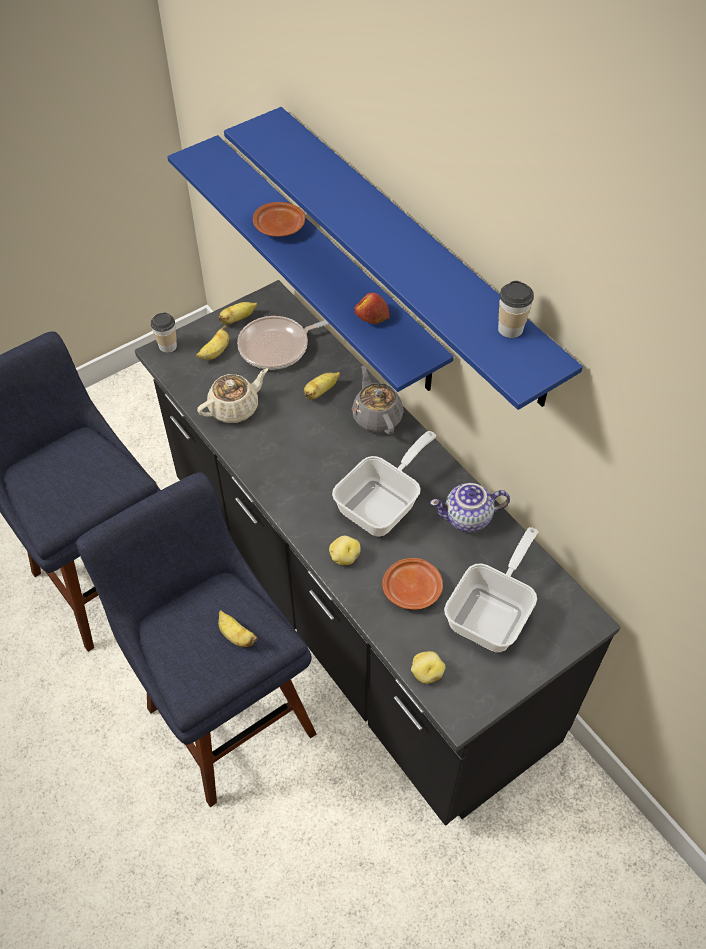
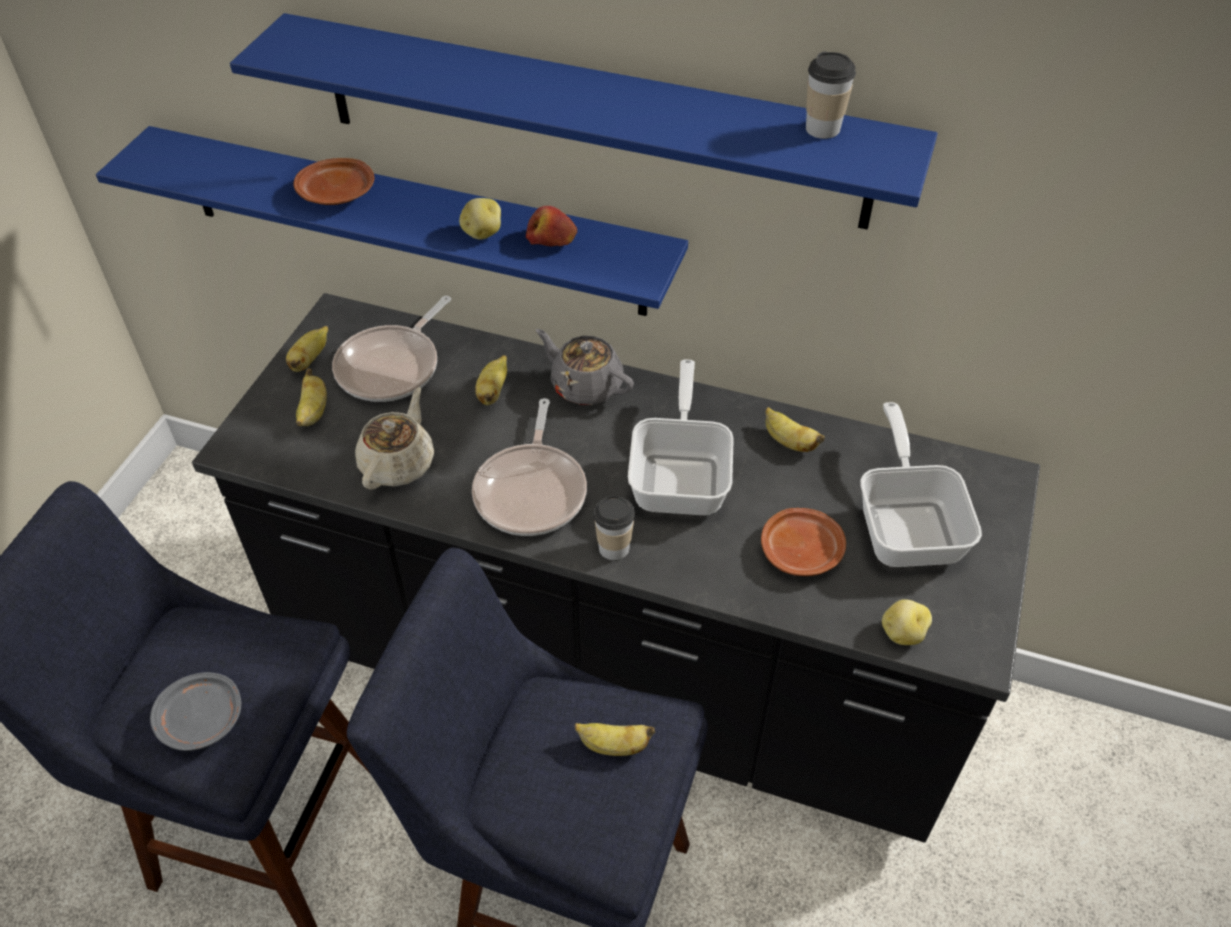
camera: 35 degrees left, 5 degrees down
(55, 495) = (202, 719): none -> grey plate
(167, 346) = (238, 435): cup -> cup (614, 548)
(292, 464) = (532, 490): none -> frying pan
(344, 557) = (691, 560): potato -> potato (482, 233)
(467, 519) = (788, 442): teapot -> banana

